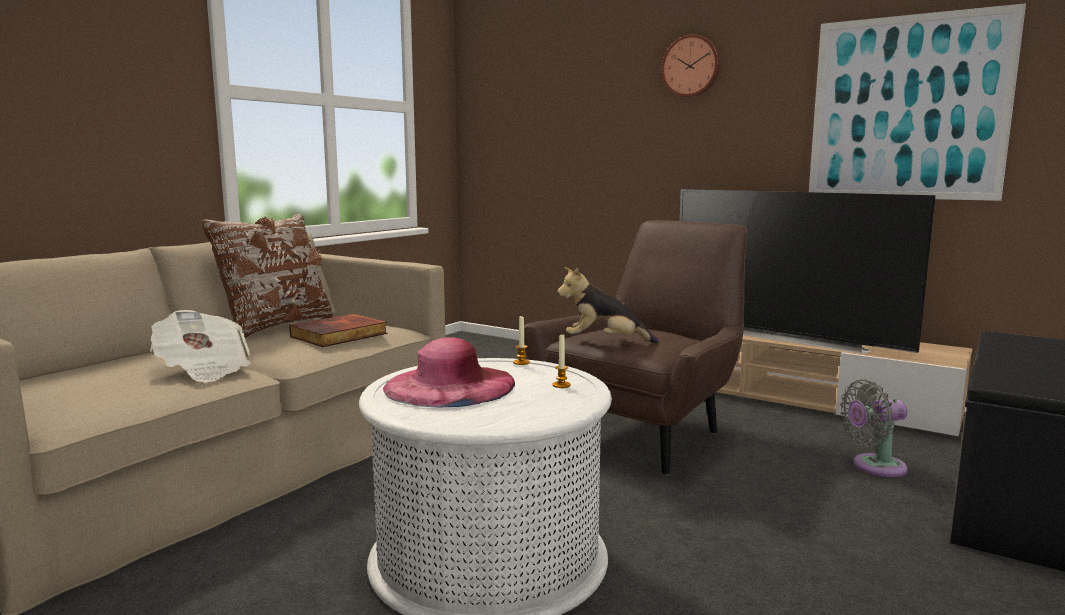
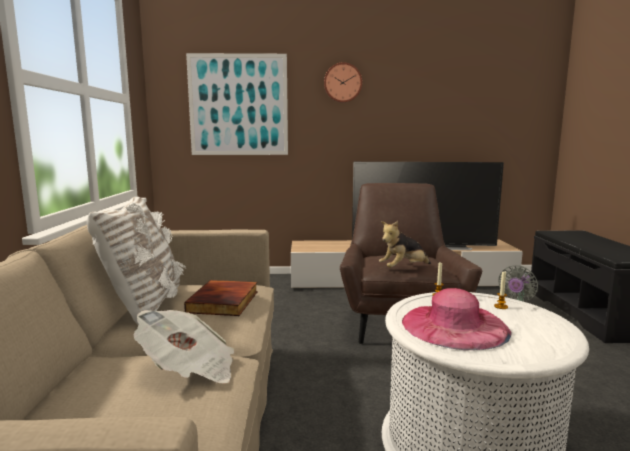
camera: 35 degrees left, 0 degrees up
(277, 327) = (147, 306): brown pillow -> white pillow
(907, 108) = (466, 115): picture -> picture (238, 105)

